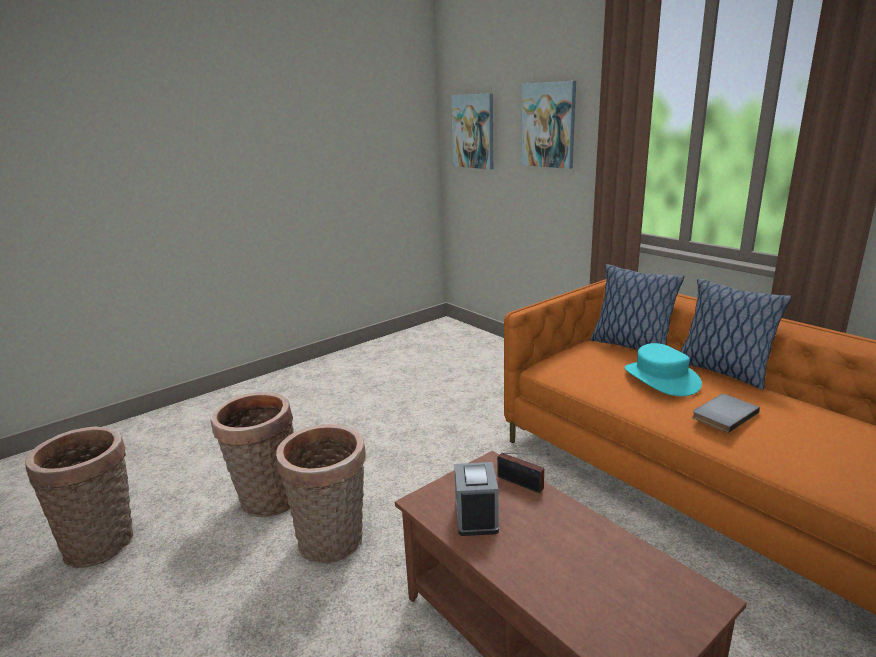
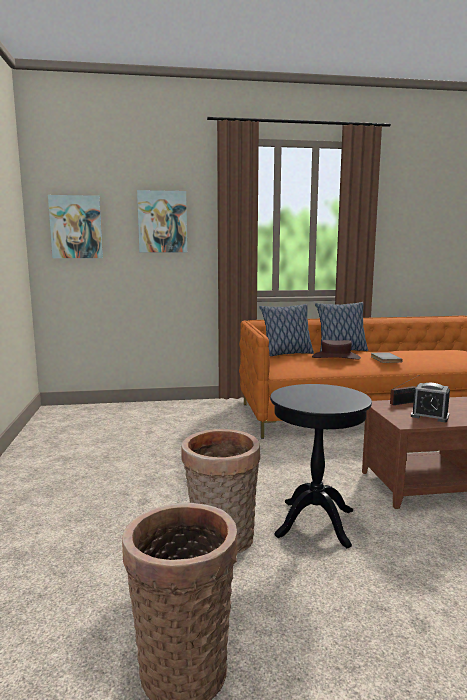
camera: 60 degrees left, 10 degrees down
(333, 543) = (315, 522): basket -> black side table
(660, 378) = (336, 357): turquoise hat -> brown hat

